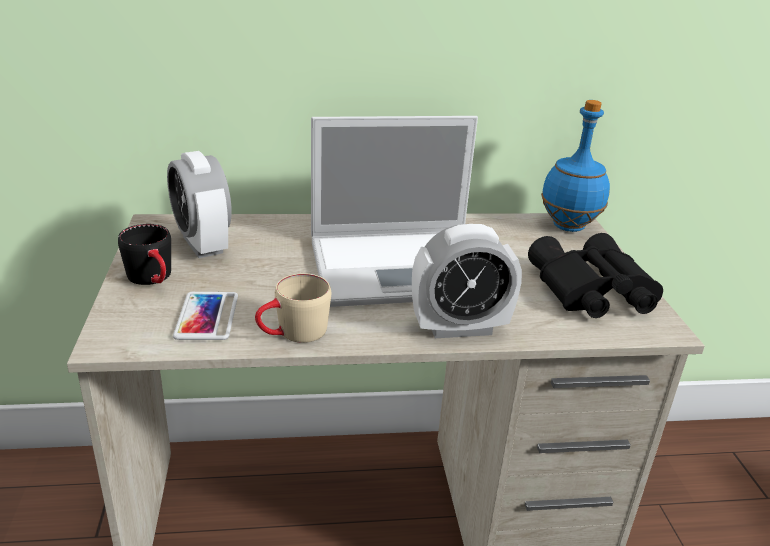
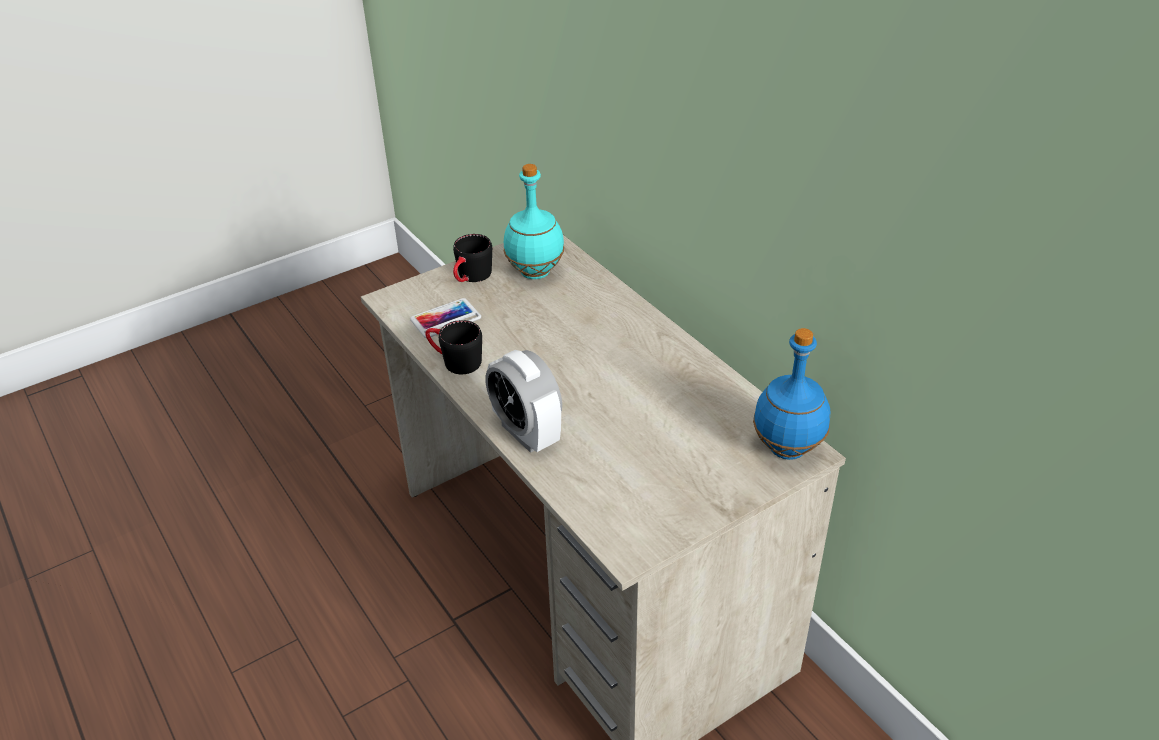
camera: 65 degrees right, 10 degrees up
(203, 245) = (535, 273): alarm clock -> turquoise bottle
(293, 333) = (454, 361): beige mug -> black mug
(404, 266) = (596, 375): laptop -> none
(590, 291) = (656, 492): black binoculars -> none

